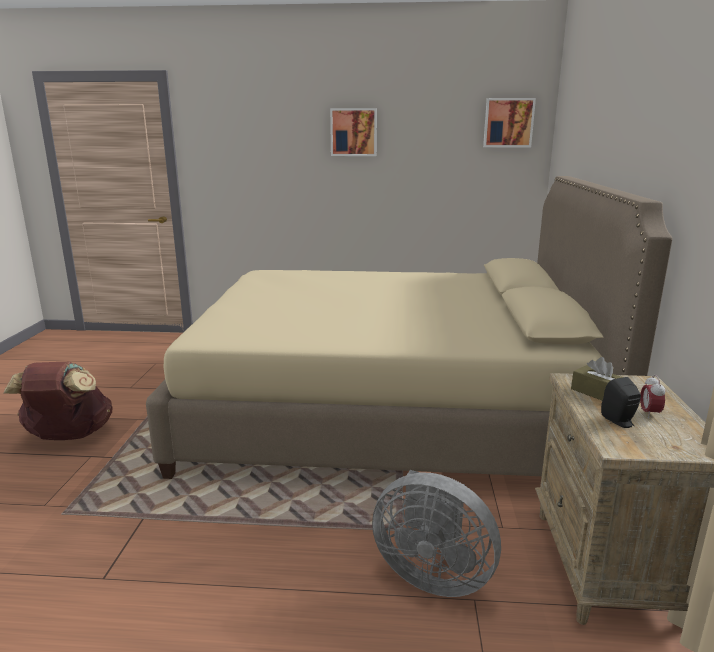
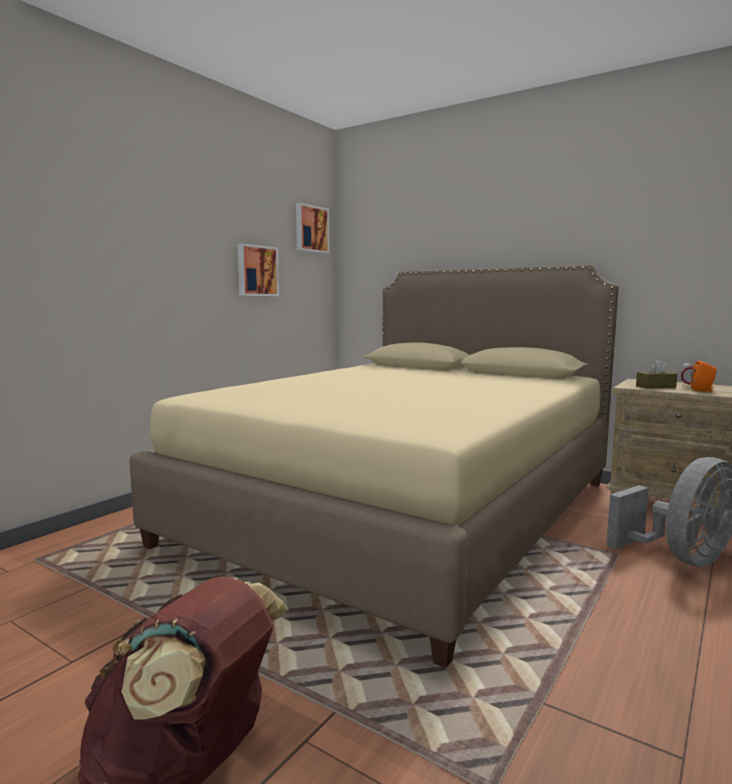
camera: 60 degrees left, 10 degrees down
(353, 132) = (189, 220): picture -> picture (256, 271)
(620, 422) = (703, 390): black speaker -> orange speaker

